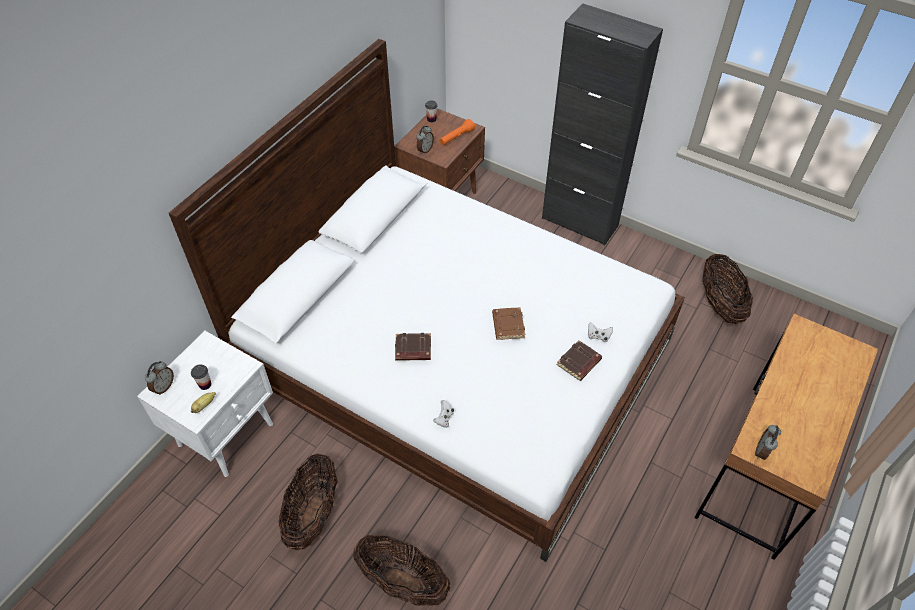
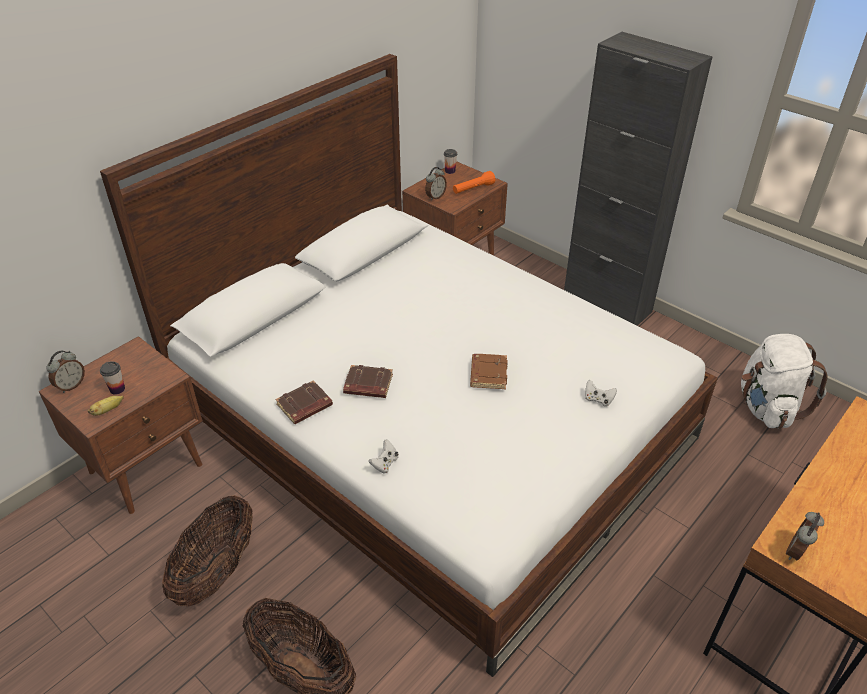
camera: 10 degrees right, 10 degrees down
(227, 433) = (148, 468): white nightstand -> brown nightstand
(579, 363) = (568, 425): brown book -> brown book (304, 406)
(720, 304) = (767, 407): basket -> white backpack

